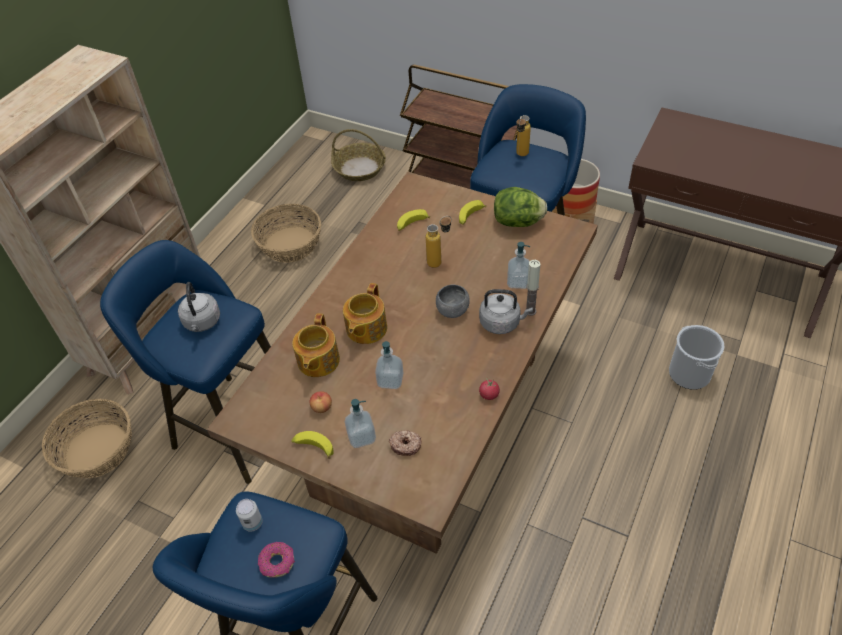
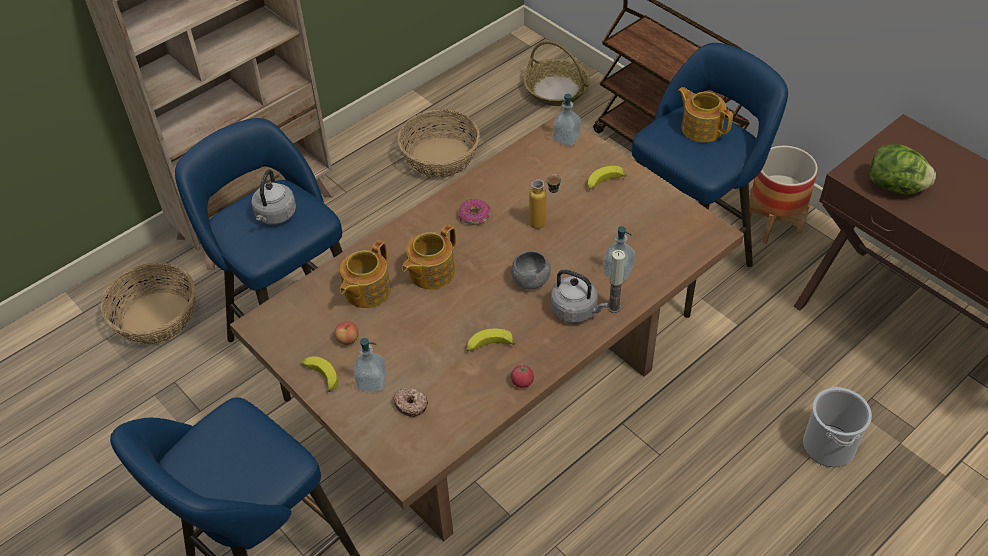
camera: 20 degrees right, 0 degrees up
(252, 523) = (232, 430): can -> none
(277, 563) = (237, 475): donut -> donut (474, 216)
(390, 380) = (429, 334): soap dispenser -> soap dispenser (566, 138)
(411, 224) = (535, 173): banana -> banana (489, 346)
(518, 222) = (654, 204): lettuce -> lettuce (895, 187)
(520, 156) = (701, 128): bottle -> teapot

